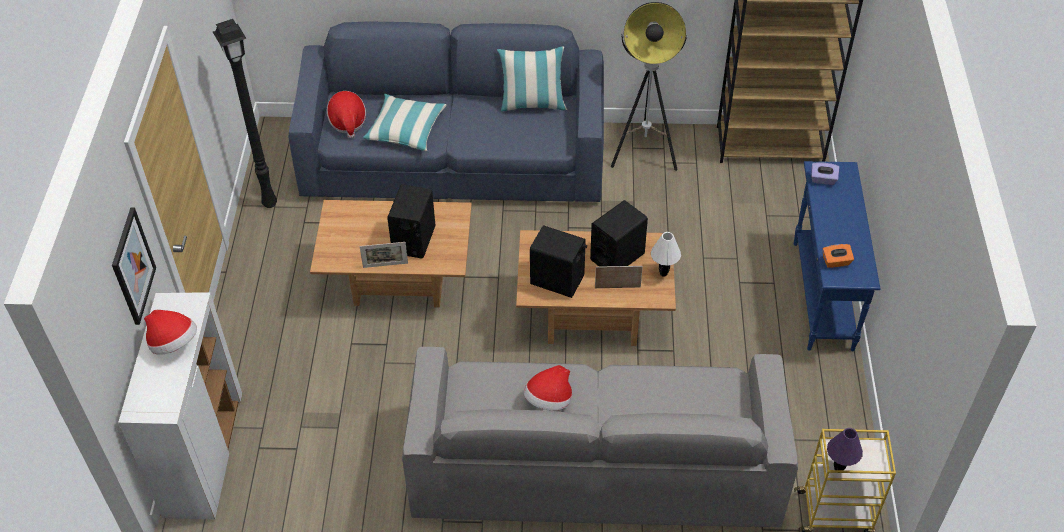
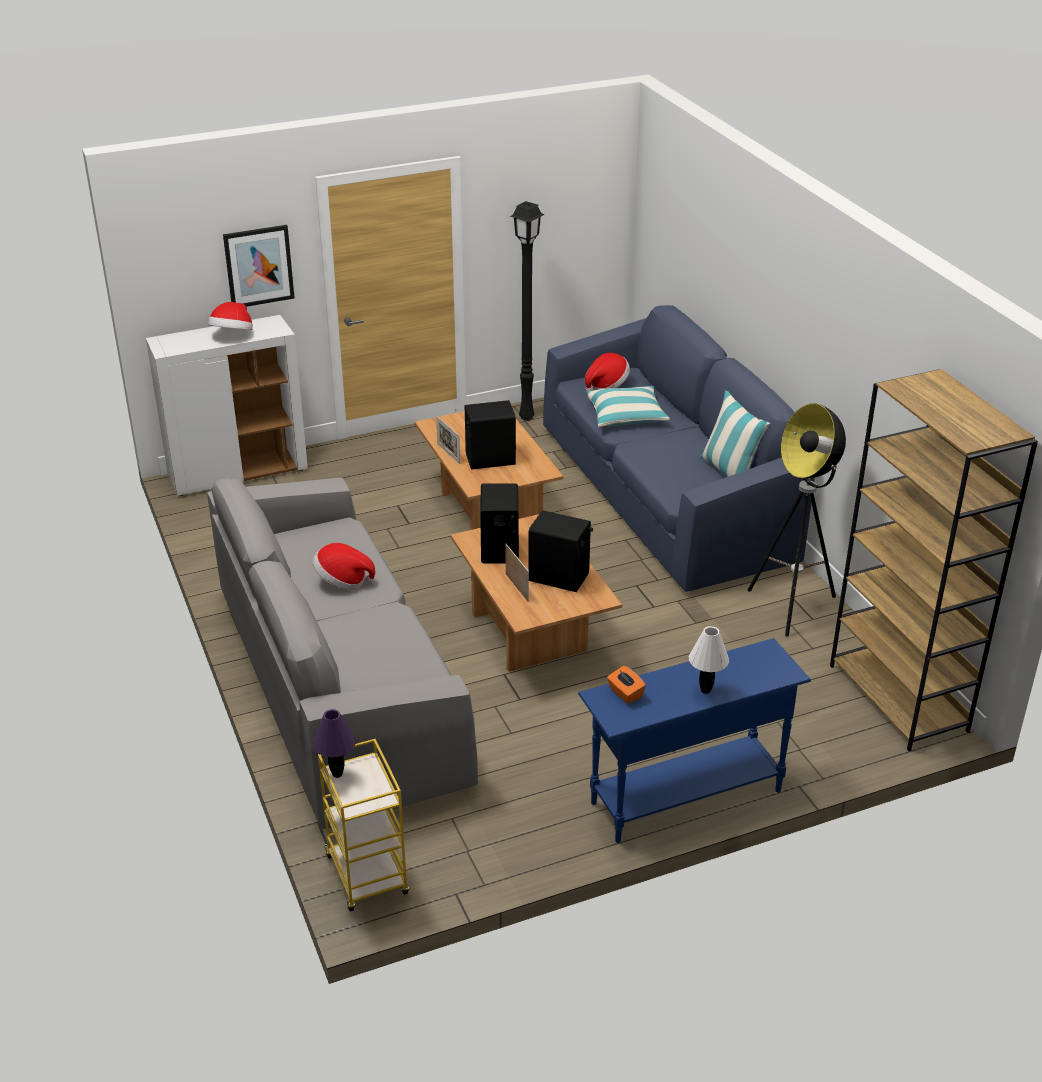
camera: 65 degrees right, 15 degrees down
(663, 274) = (558, 612): white table lamp -> white table lamp (705, 691)
(823, 180) = (754, 657): purple tissue box -> none

